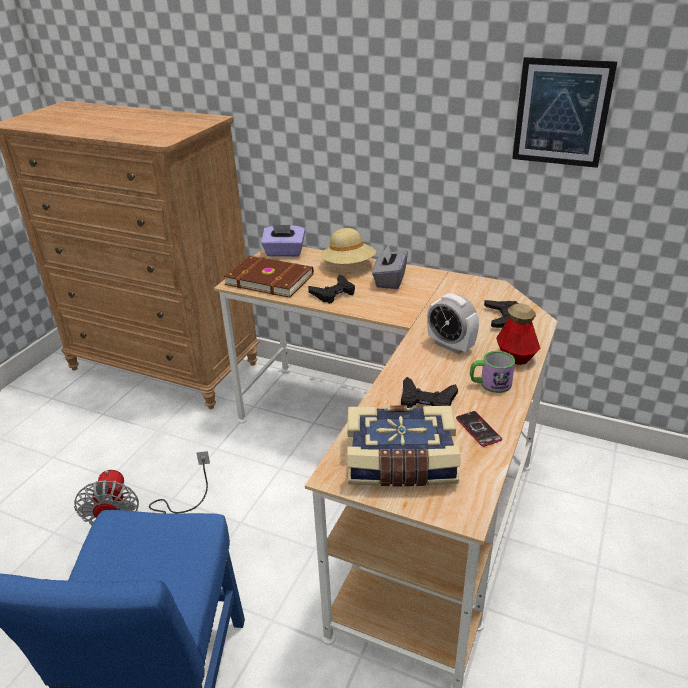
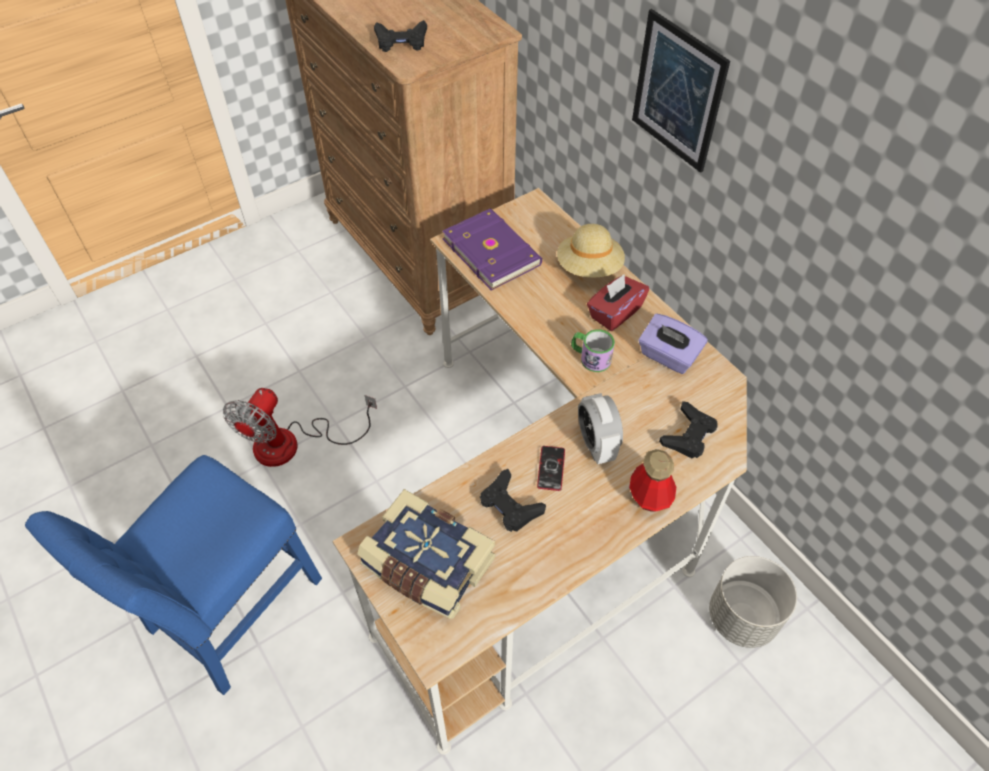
camera: 30 degrees right, 20 degrees up
(269, 279) = (492, 251): brown book -> purple book
(284, 253) = (537, 214): purple tissue box -> purple tissue box (668, 356)
(333, 293) = (539, 305): black game controller -> black game controller (401, 41)
(389, 280) = (614, 313): grey tissue box -> red tissue box
(478, 429) = (527, 567): phone -> phone (551, 468)
(490, 384) = (590, 518): mug -> mug (590, 357)
(561, 113) = (855, 237): picture -> picture (678, 92)
(583, 475) = (742, 617): none -> grey planter

